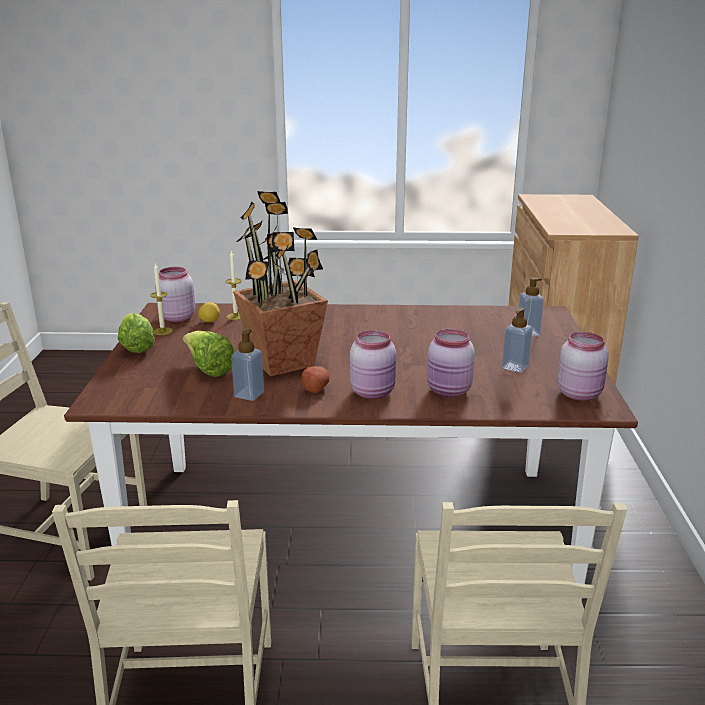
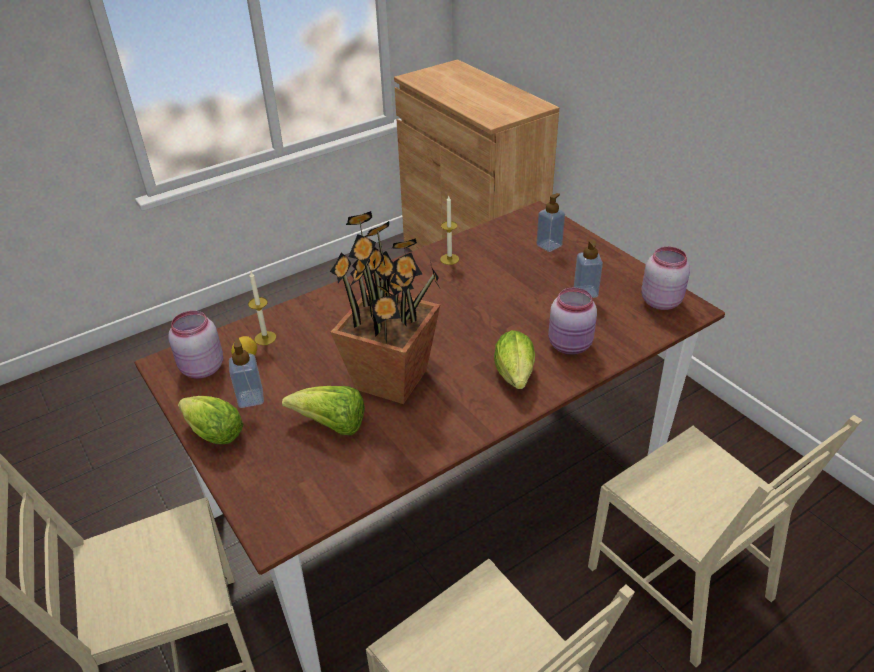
camera: 35 degrees left, 15 degrees up
(162, 331) = (212, 396): candle -> candle (449, 259)
(249, 394) = (413, 438): soap dispenser -> soap dispenser (251, 398)
(315, 388) = (461, 398): potato -> none
(374, 392) = (515, 377): pink jar -> lettuce

